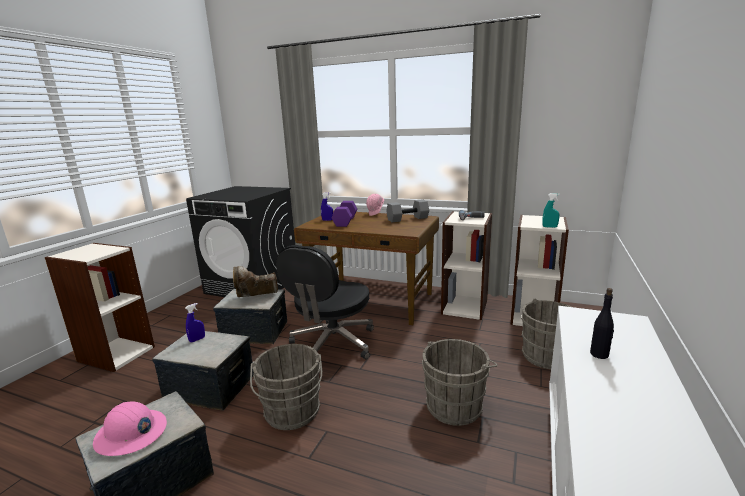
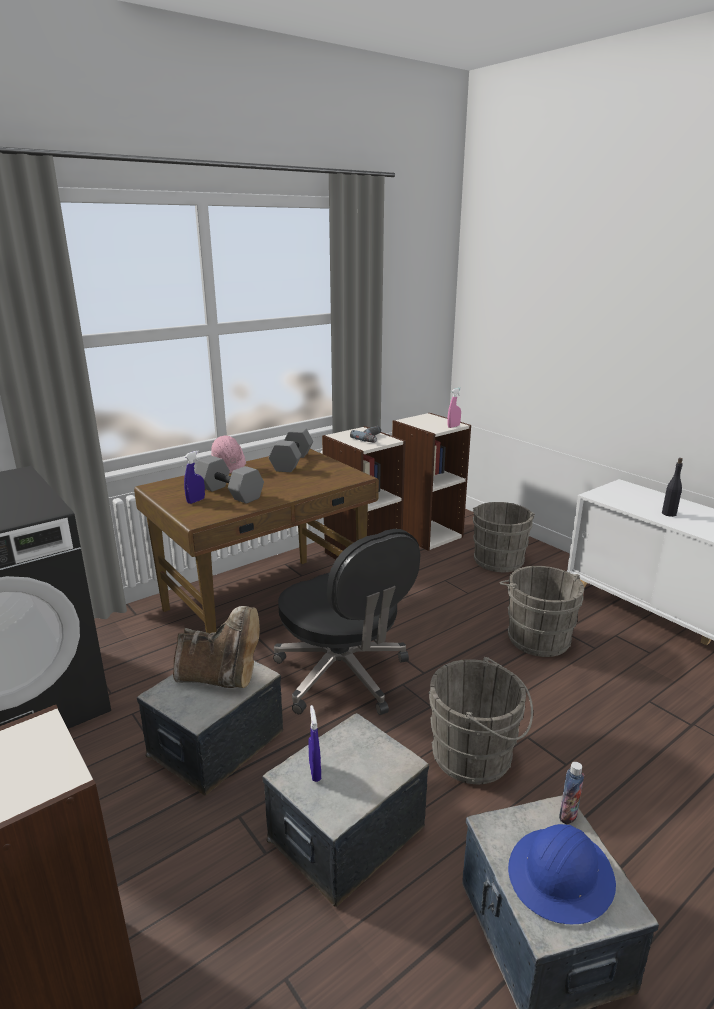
camera: 60 degrees left, 5 degrees up
(131, 434) = (561, 876): pink hard hat -> blue hard hat
(183, 427) = (568, 815): none -> bottle
(256, 298) = (220, 678): brown boot -> brown boot turned 90 degrees counterclockwise
(346, 221) = (231, 493): purple dumbbell -> grey dumbbell
(549, 227) = (453, 426): turquoise spray bottle -> pink spray bottle

